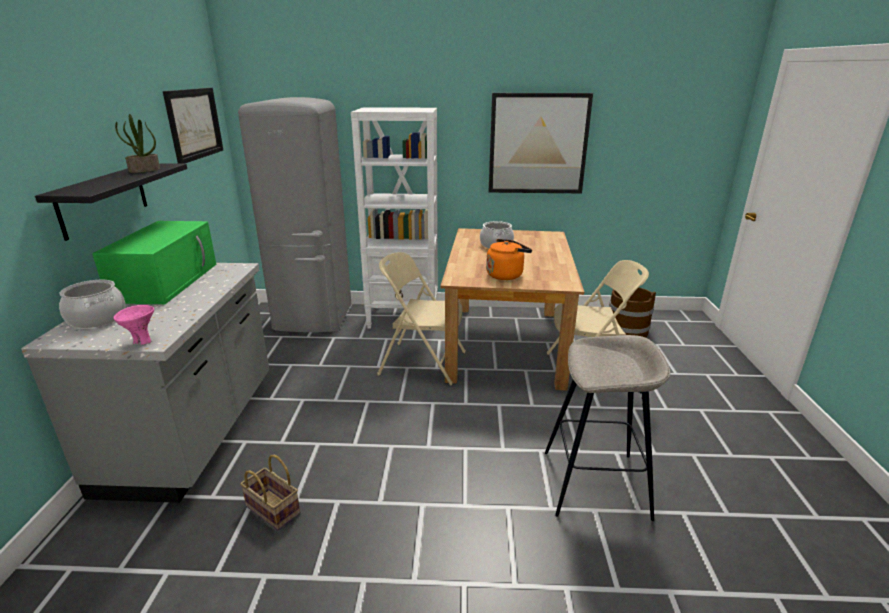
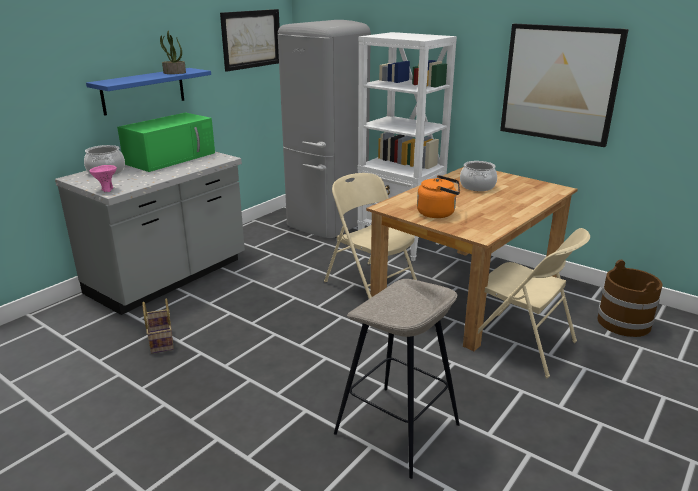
camera: 35 degrees right, 0 degrees up
(103, 199) = (143, 91): black shelf -> blue shelf

